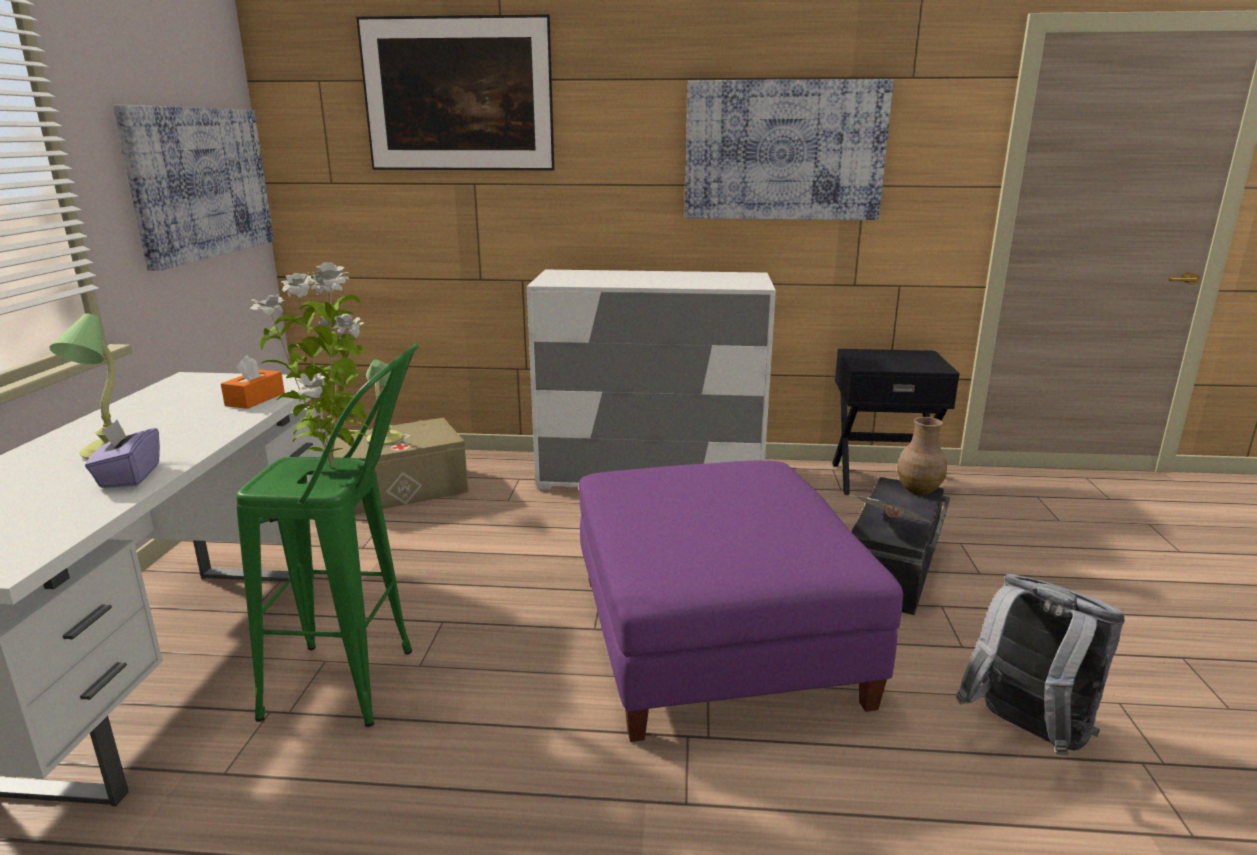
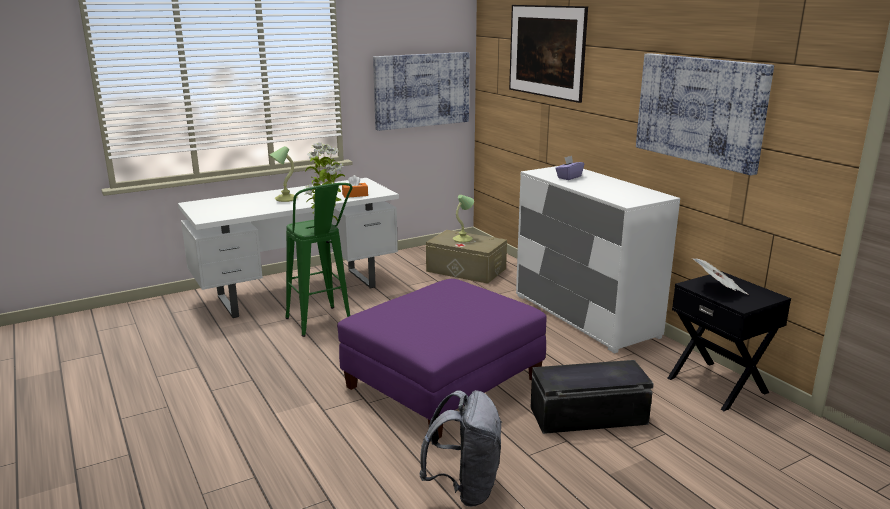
camera: 55 degrees right, 0 degrees up
(129, 476) = (270, 207): purple tissue box -> purple tissue box (569, 177)
(891, 530) = (558, 377): newspaper -> newspaper (718, 290)
(918, 489) = (634, 374): brown vase -> none

